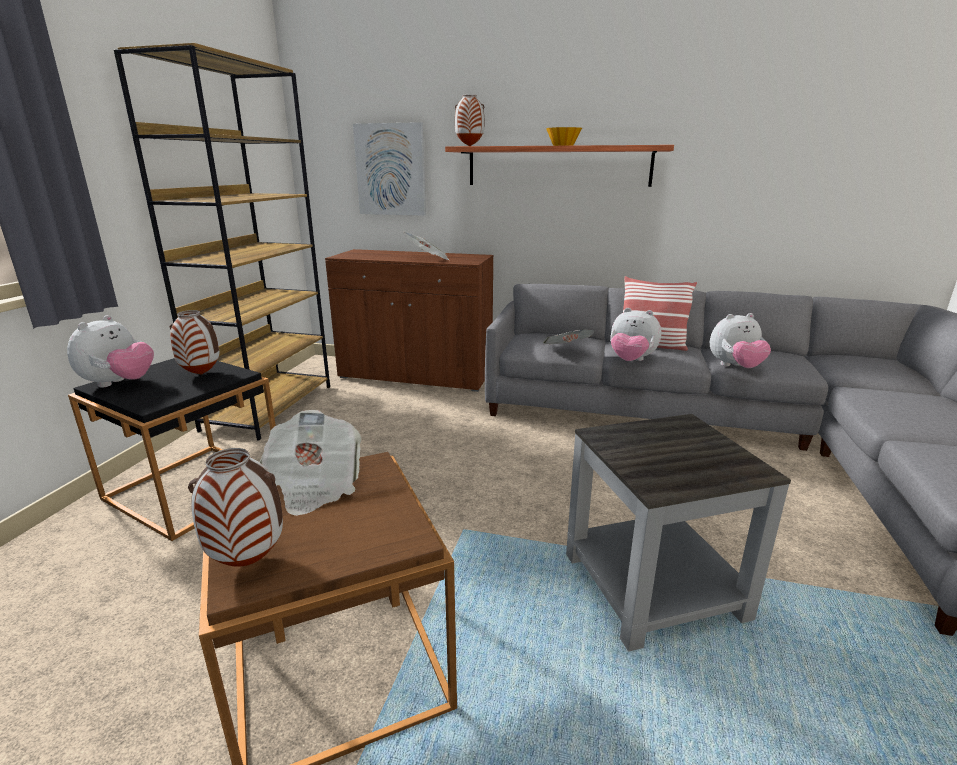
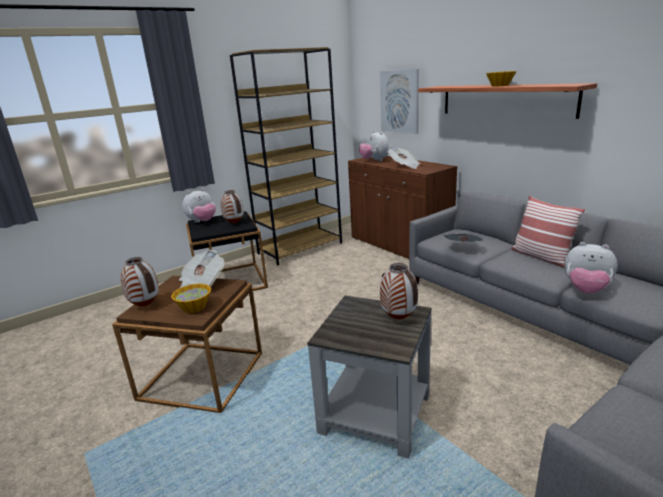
camera: 40 degrees right, 0 degrees up
(369, 525) = (194, 307): none -> bowl
(469, 146) = (439, 86): vase -> vase (398, 319)
(631, 361) = (501, 265): plush toy -> plush toy (374, 161)

